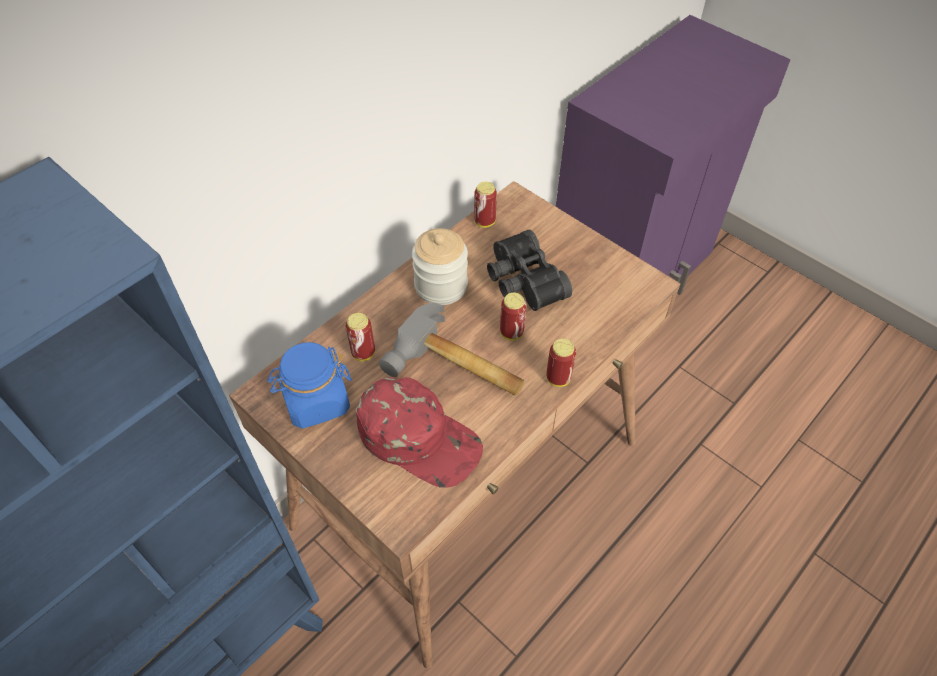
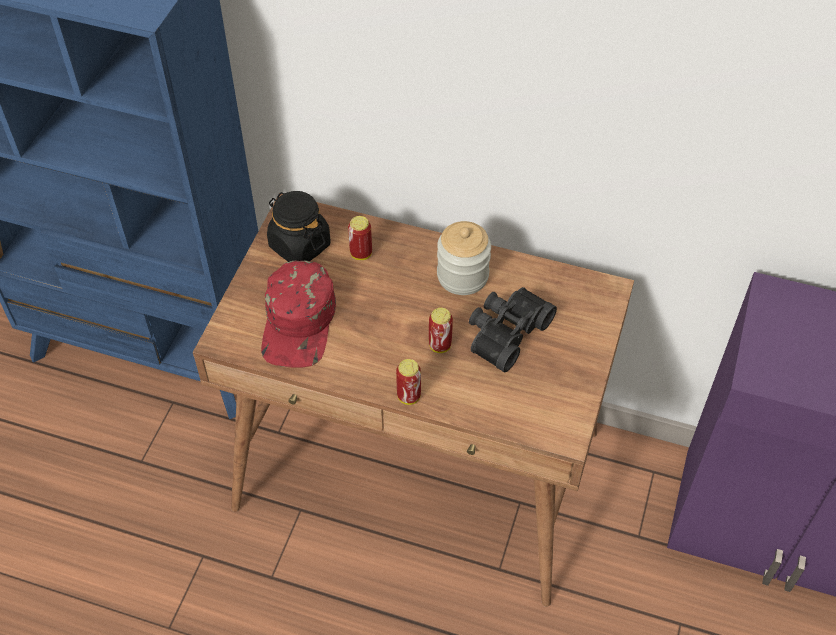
camera: 65 degrees right, 0 degrees up
(316, 402) = (299, 245): blue jar -> black jar
(457, 369) = (379, 322): hammer -> none
(484, 222) = (561, 278): can -> none

